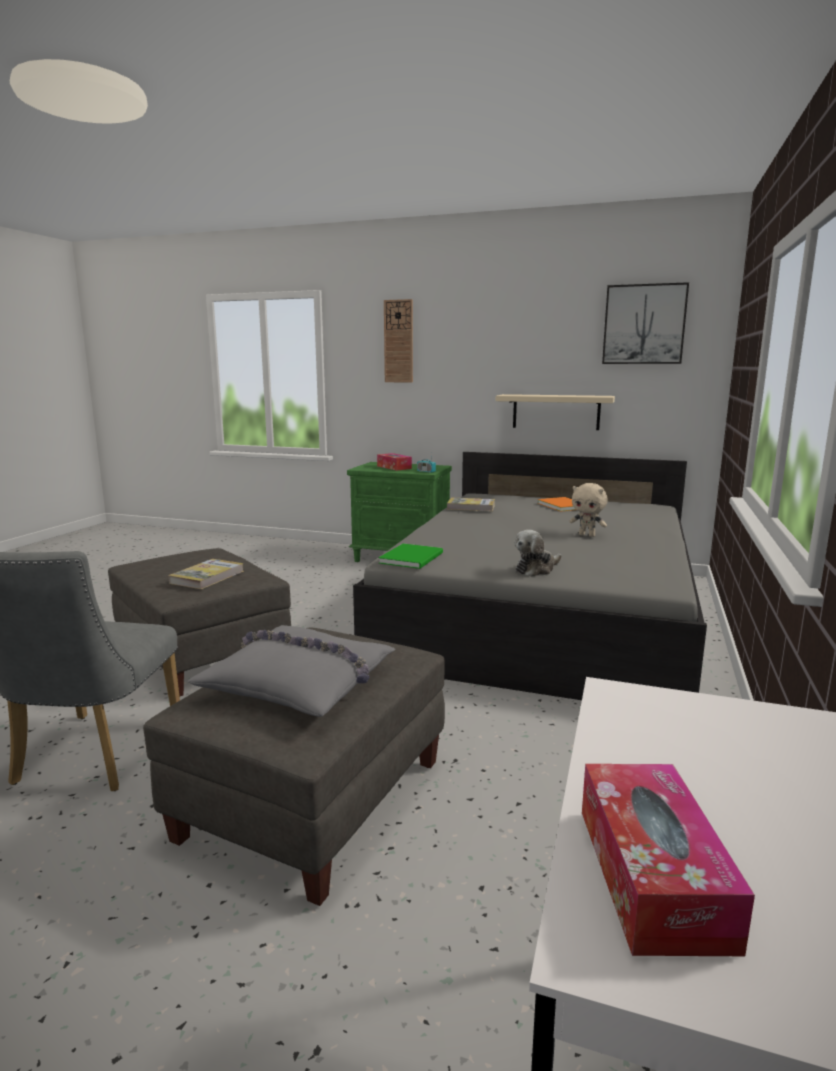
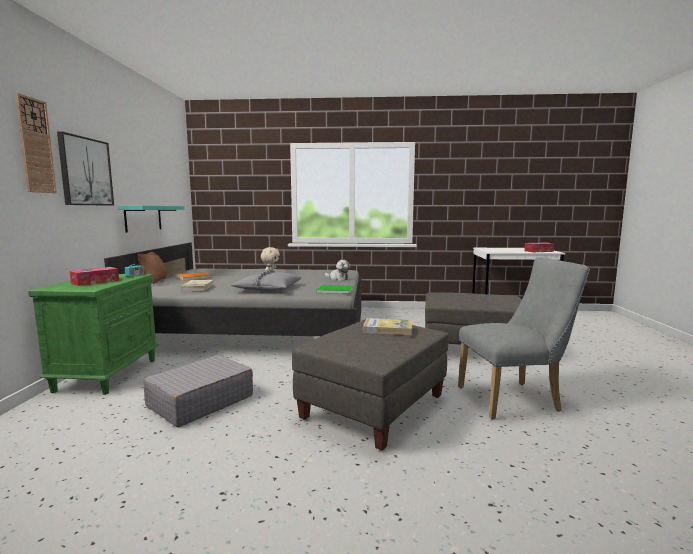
camera: 105 degrees left, 5 degrees down
(300, 683) = (480, 298): grey pillow -> grey pillow (268, 288)
(306, 588) = (200, 401): none -> grey suitcase
(535, 496) = (154, 281): none -> brown pillow
(556, 412) = (143, 218): beige shelf -> turquoise shelf
(644, 324) = (167, 162): picture -> picture (85, 171)

